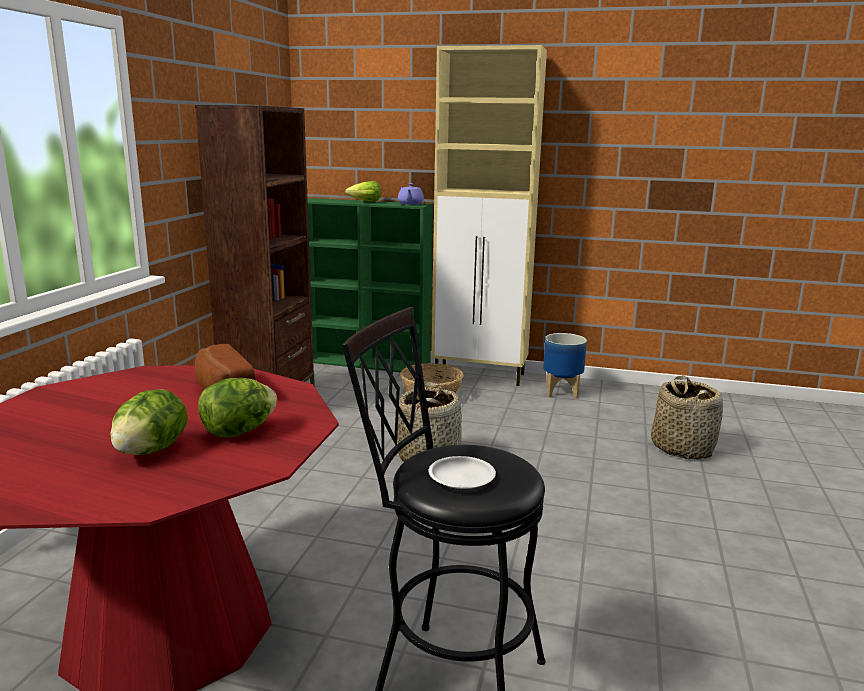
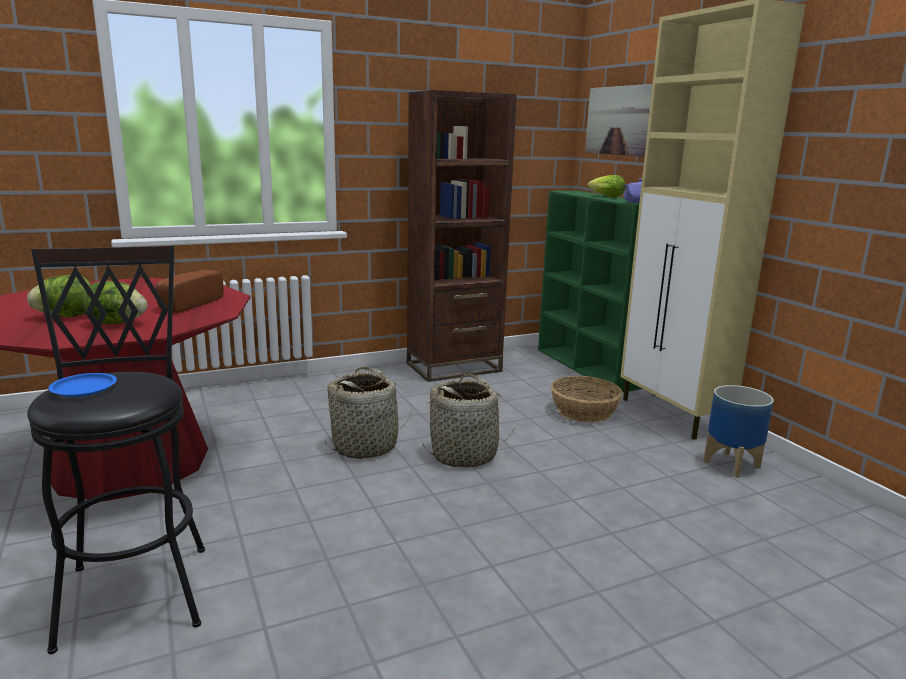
camera: 50 degrees right, 0 degrees up
(356, 130) = (619, 120): none -> picture
(461, 477) = (84, 388): white plate -> blue plate
(682, 448) = (751, 585): basket -> basket (365, 446)

